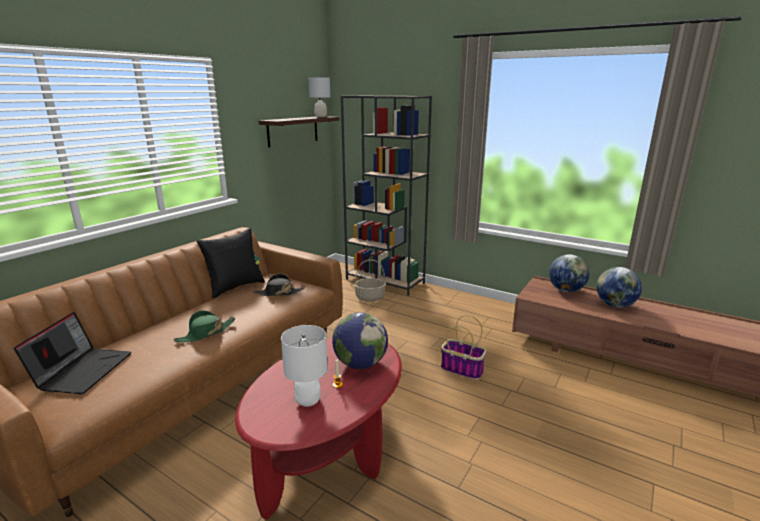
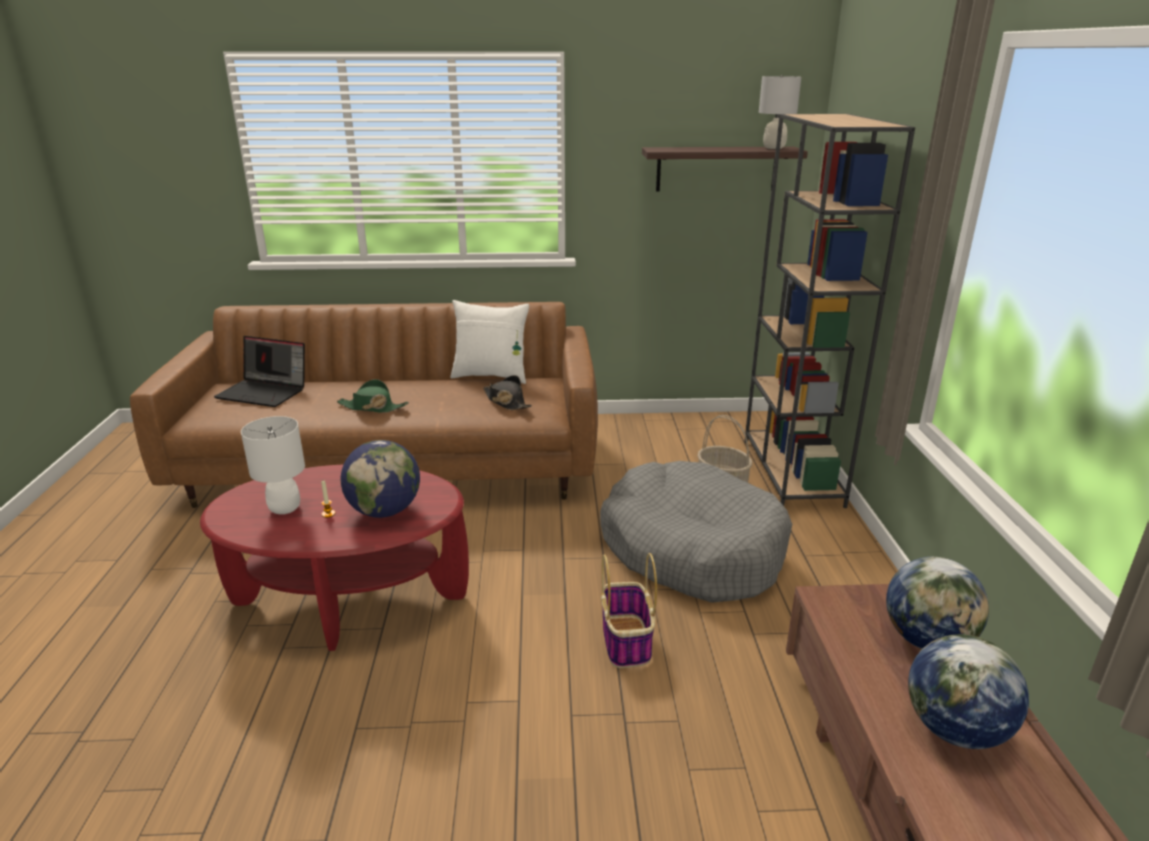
camera: 55 degrees right, 5 degrees up
(83, 370) = (265, 392): laptop -> laptop turned 45 degrees clockwise
(235, 288) = (490, 377): black pillow -> white pillow
(412, 326) = (692, 549): none -> grey dog bed

